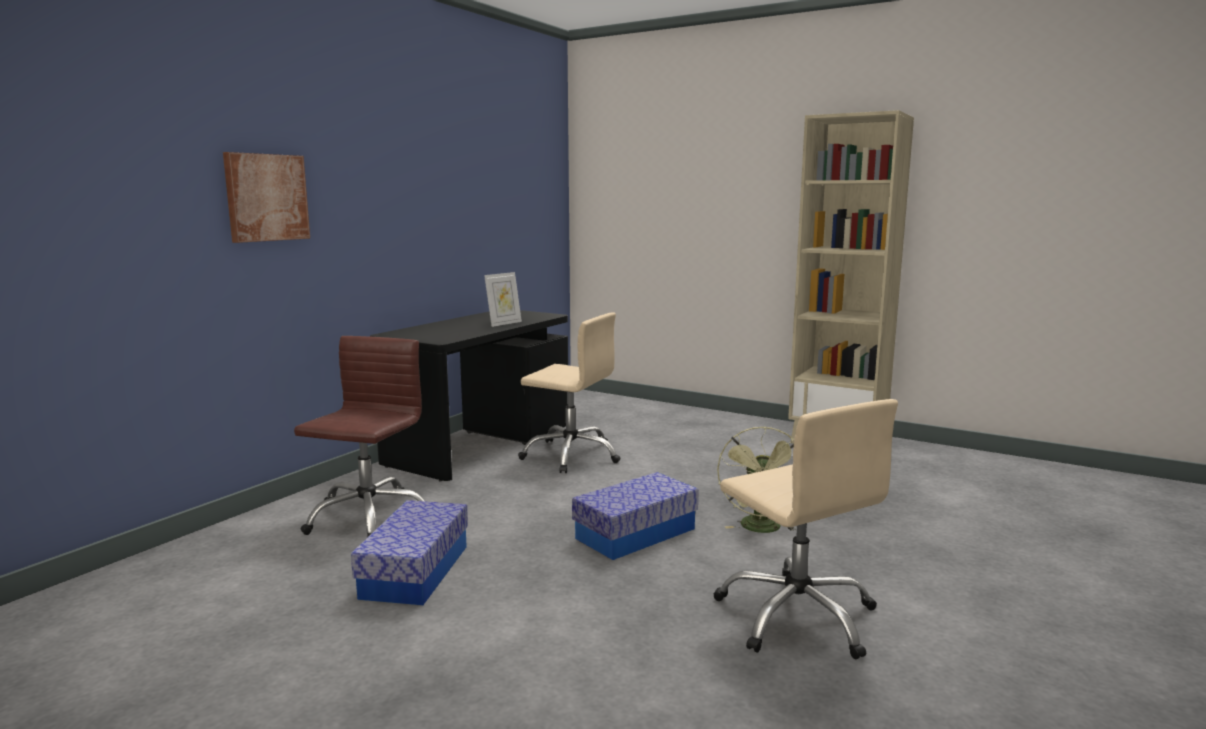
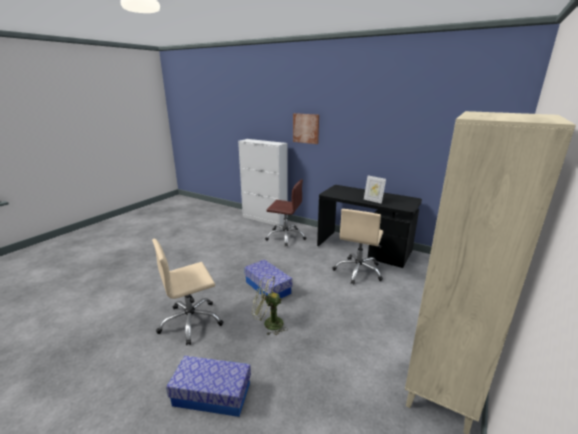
camera: 90 degrees right, 10 degrees up
(189, 550) = (264, 219): none -> white cabinet
(415, 571) = (245, 248): storage box -> storage box (212, 394)

